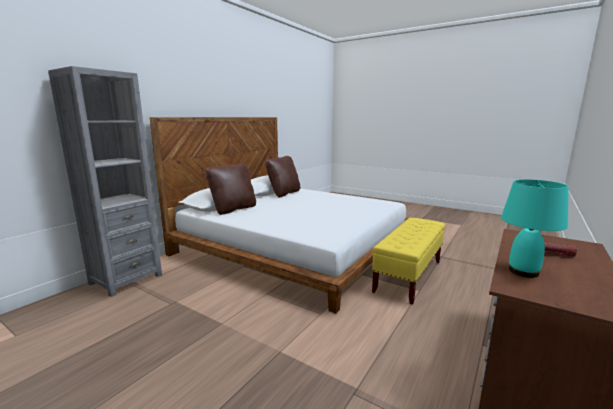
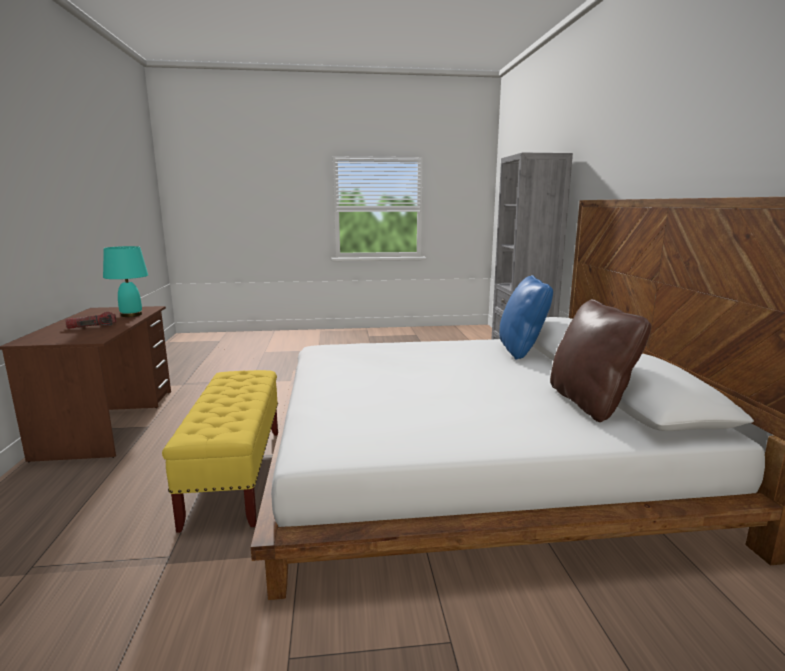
camera: 140 degrees right, 0 degrees up
(233, 209) = (521, 350): brown pillow -> blue pillow

